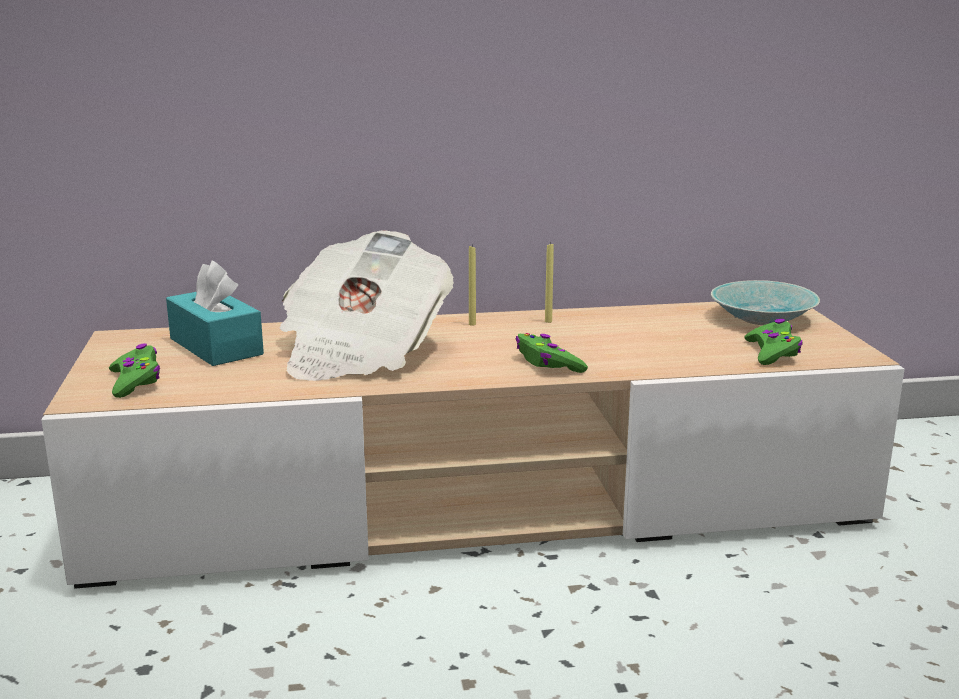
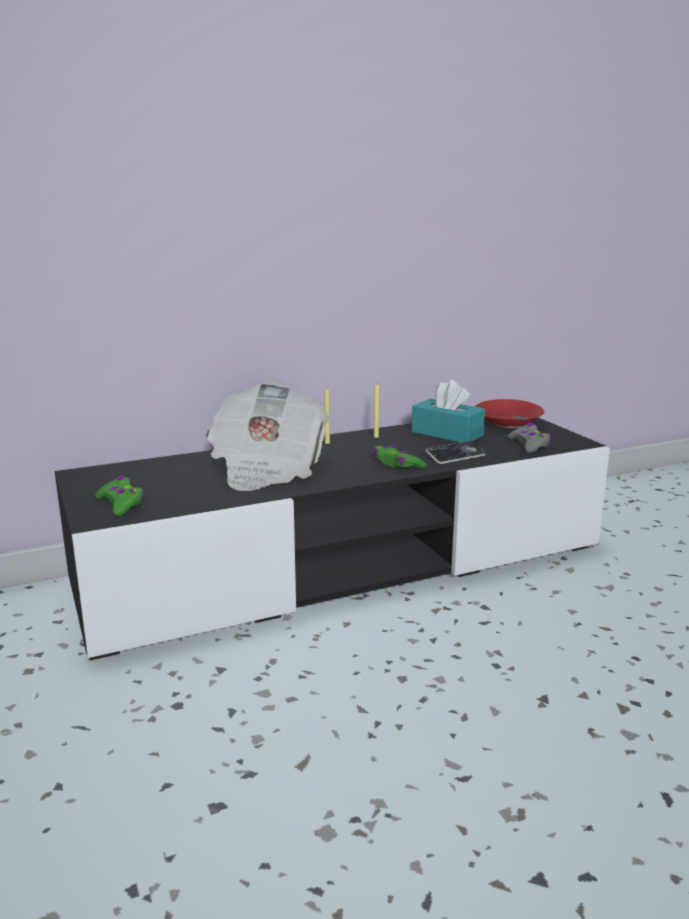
camera: 15 degrees left, 0 degrees up
(216, 346) = (159, 474): turquoise tissue box -> turquoise tissue box (447, 434)
(479, 502) = (344, 565): beige tv stand -> black tv stand
(644, 359) = (455, 456): none -> phone
(765, 319) = (510, 424): turquoise bowl -> red bowl
(772, 352) = (529, 445): green game controller -> grey game controller

